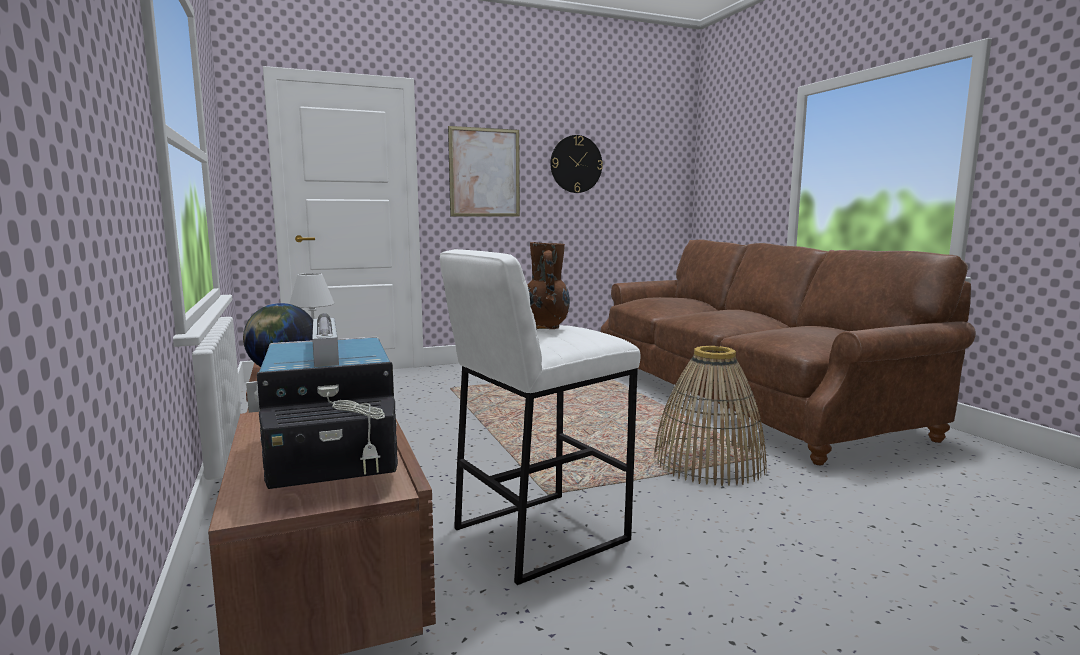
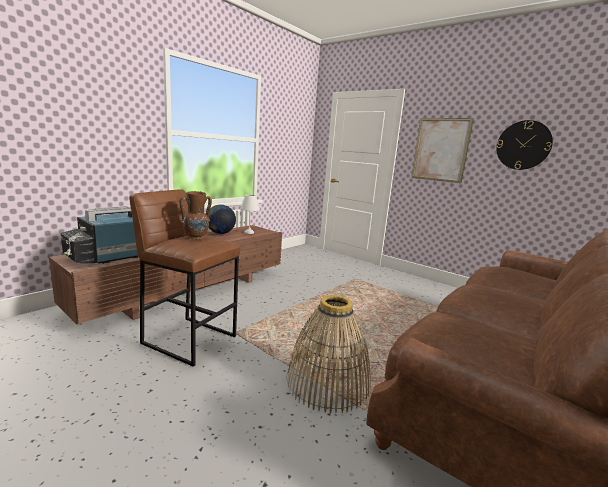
camera: 60 degrees right, 5 degrees up
(538, 535) = (188, 339): white stool -> brown stool

